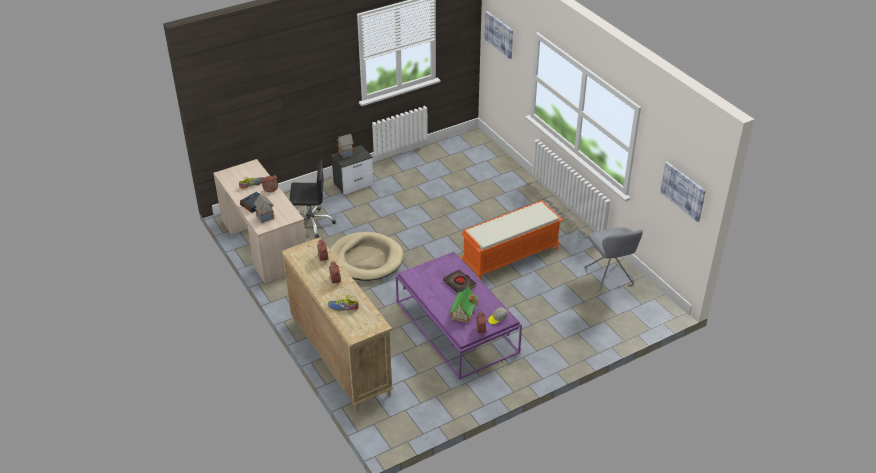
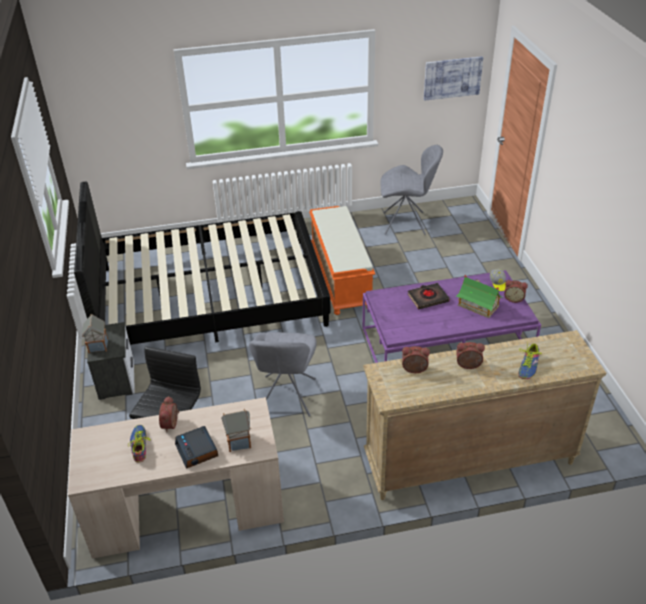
camera: 70 degrees left, 0 degrees up
(366, 259) = (286, 398): beige dog bed -> grey chair
(453, 197) = (210, 295): none -> black bed
(499, 34) = (96, 98): picture -> none

